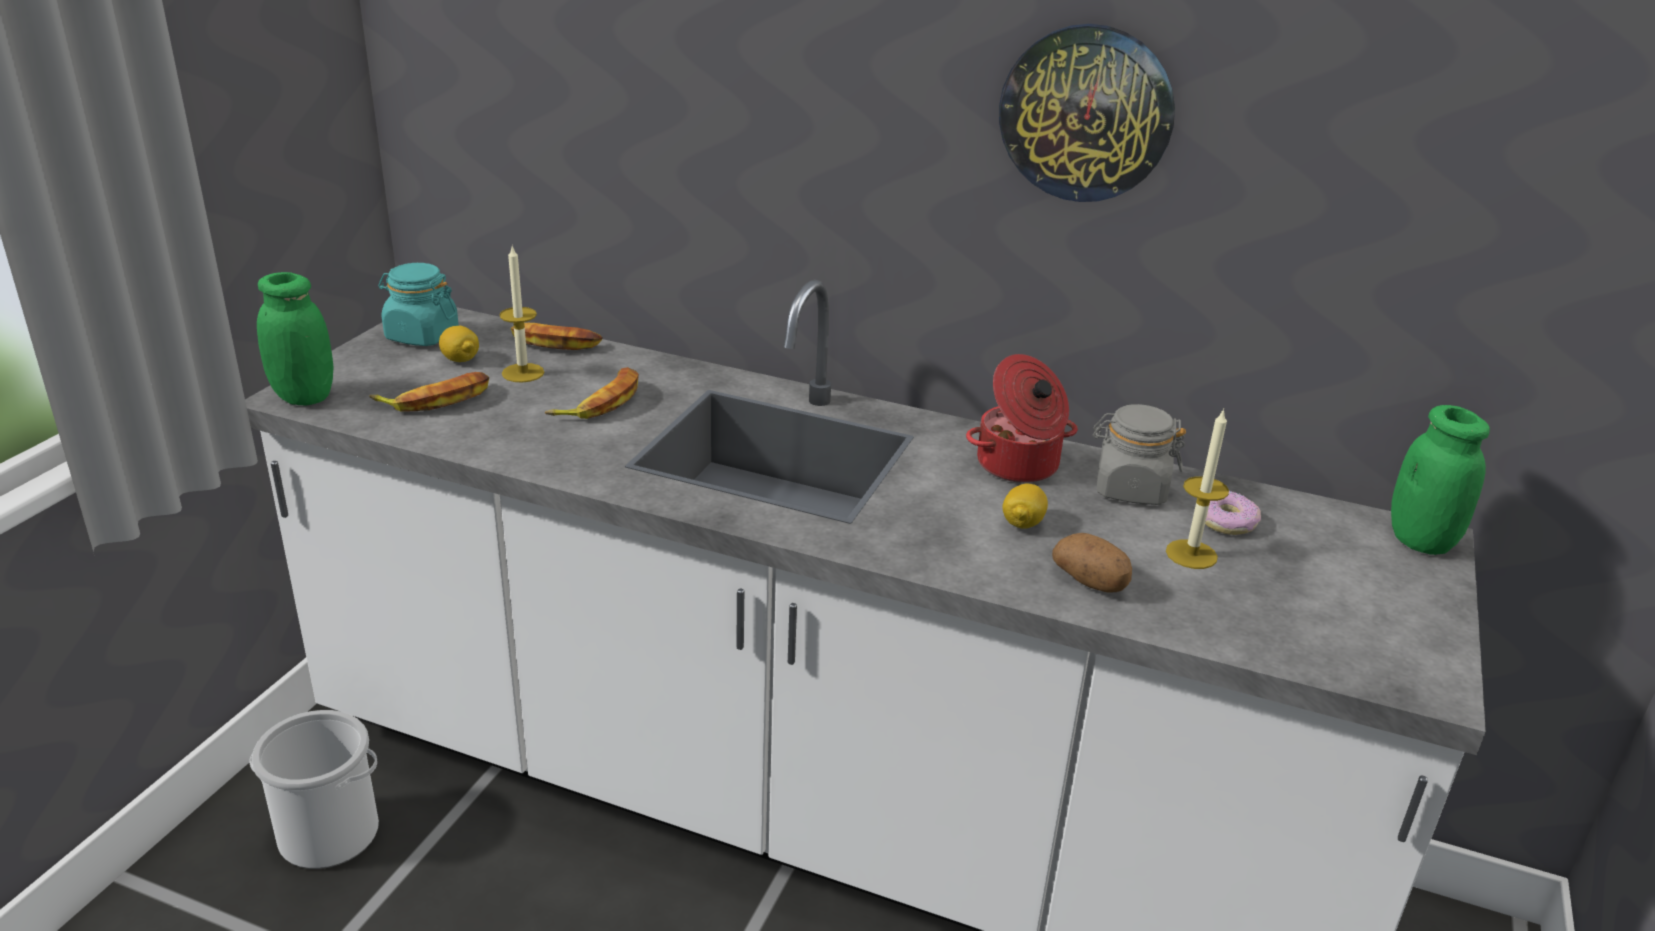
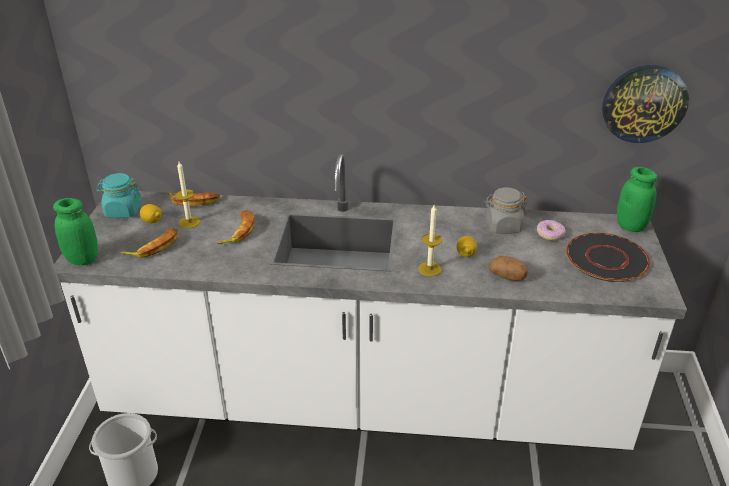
camera: 15 degrees left, 5 degrees up
(1018, 466) = (450, 224): cooking pot -> none
(1086, 113) = (462, 57): wall clock -> wall clock (644, 103)
(1191, 554) = (542, 253): candle -> candle (429, 269)
(1333, 591) = (606, 258): none -> black plate

